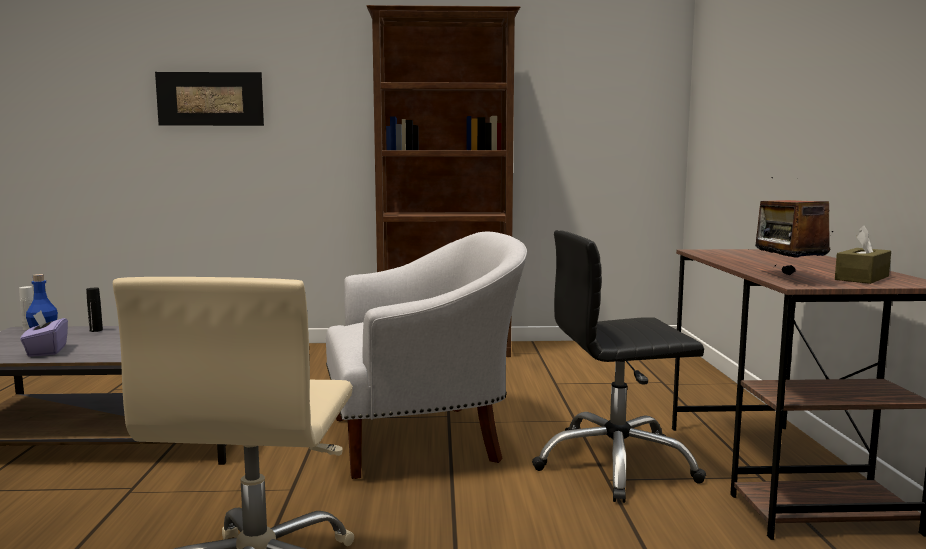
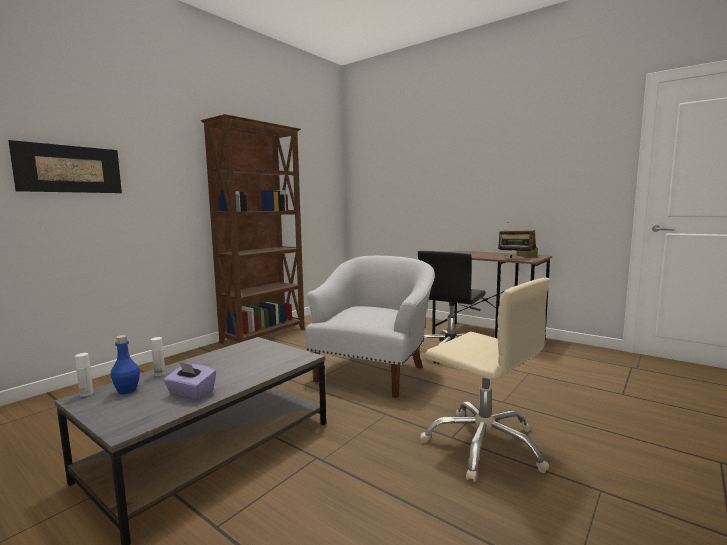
camera: 50 degrees left, 0 degrees up
(96, 330) = (159, 374): black bottle -> white bottle

